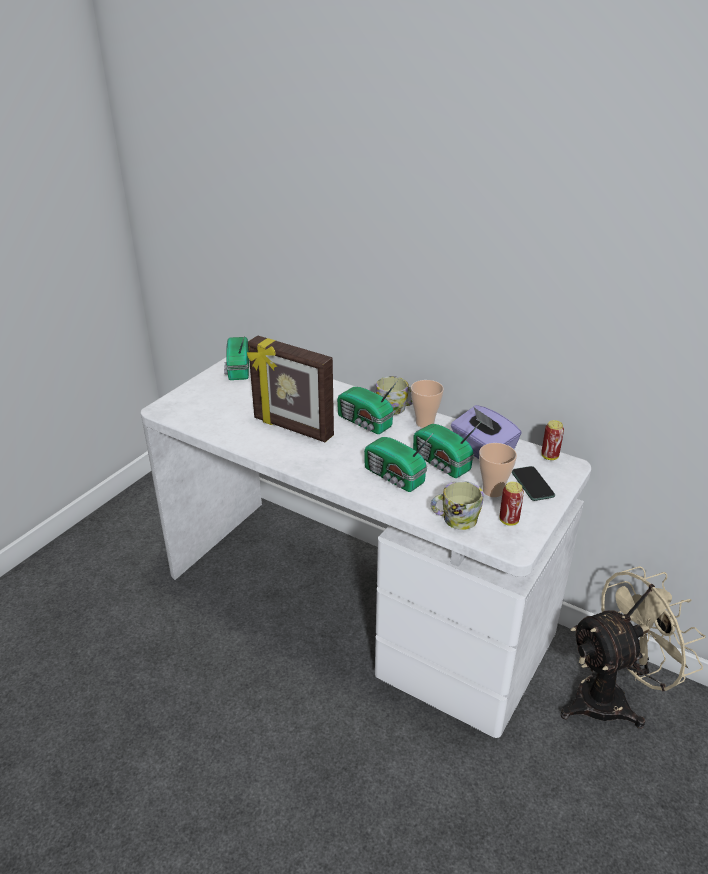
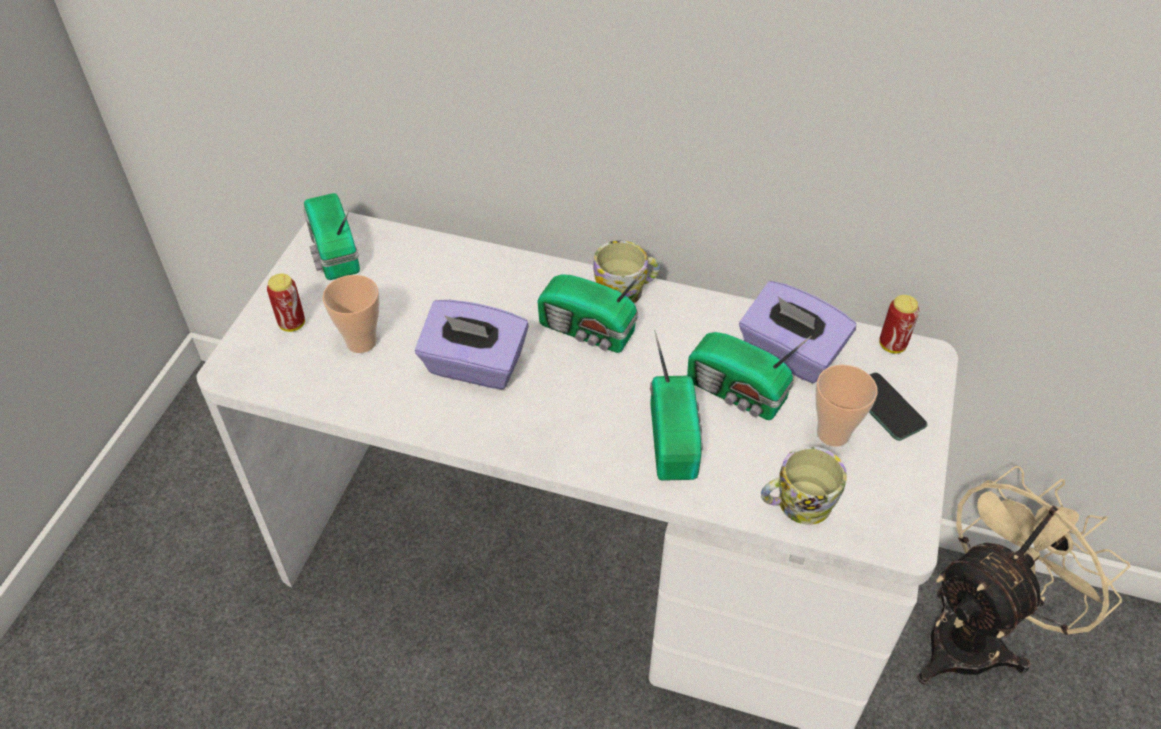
camera: 15 degrees left, 15 degrees up
(292, 428) = (474, 366): picture frame -> purple tissue box
(394, 477) = (675, 438): radio -> radio turned 120 degrees counterclockwise
(425, 423) = (682, 313): cup -> cup (361, 342)
(508, 521) = (876, 489): can -> can (292, 324)

